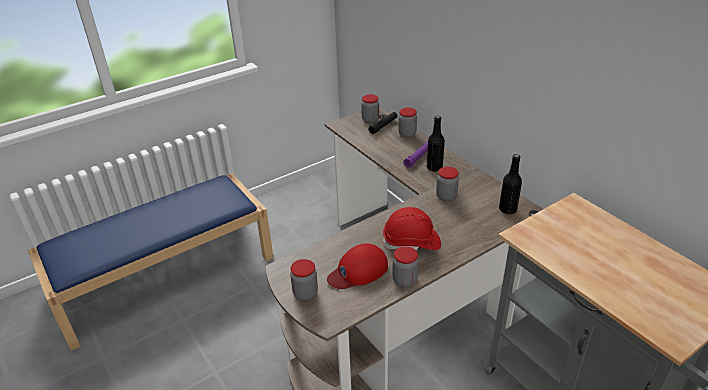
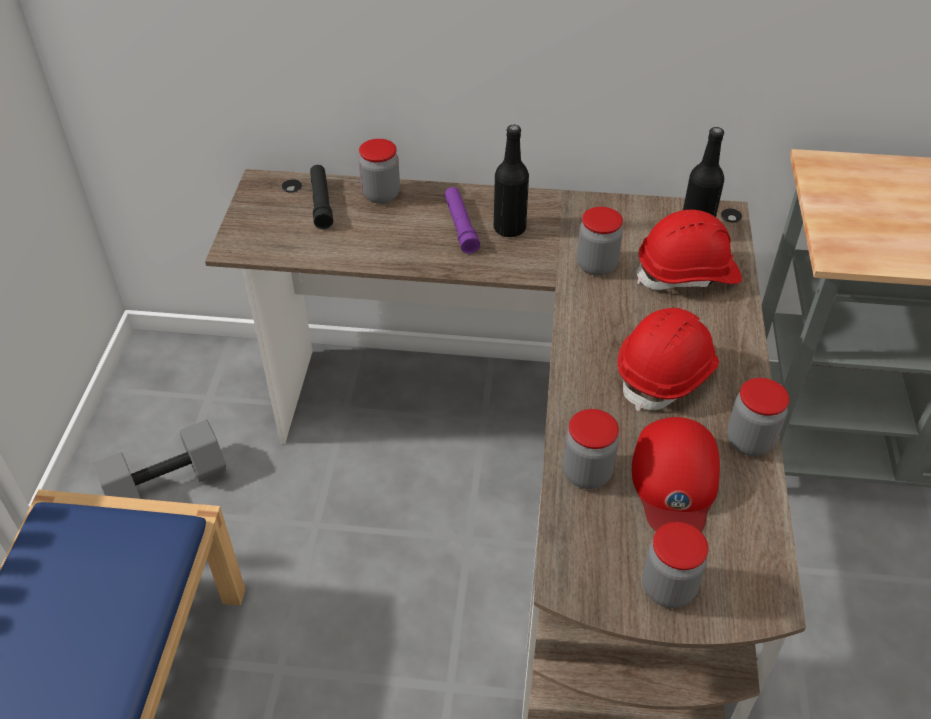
camera: 50 degrees left, 10 degrees up
(292, 212) = (167, 481): none -> grey dumbbell
(370, 120) = (281, 204): jar -> jar (587, 473)
(477, 220) = (688, 274): none -> red hard hat

